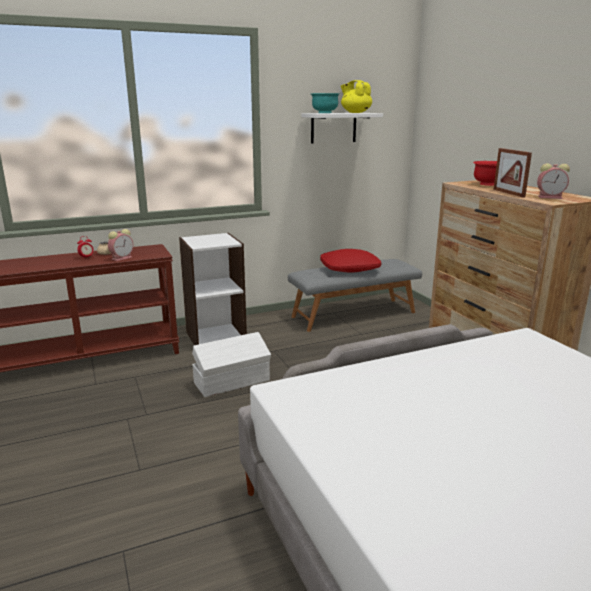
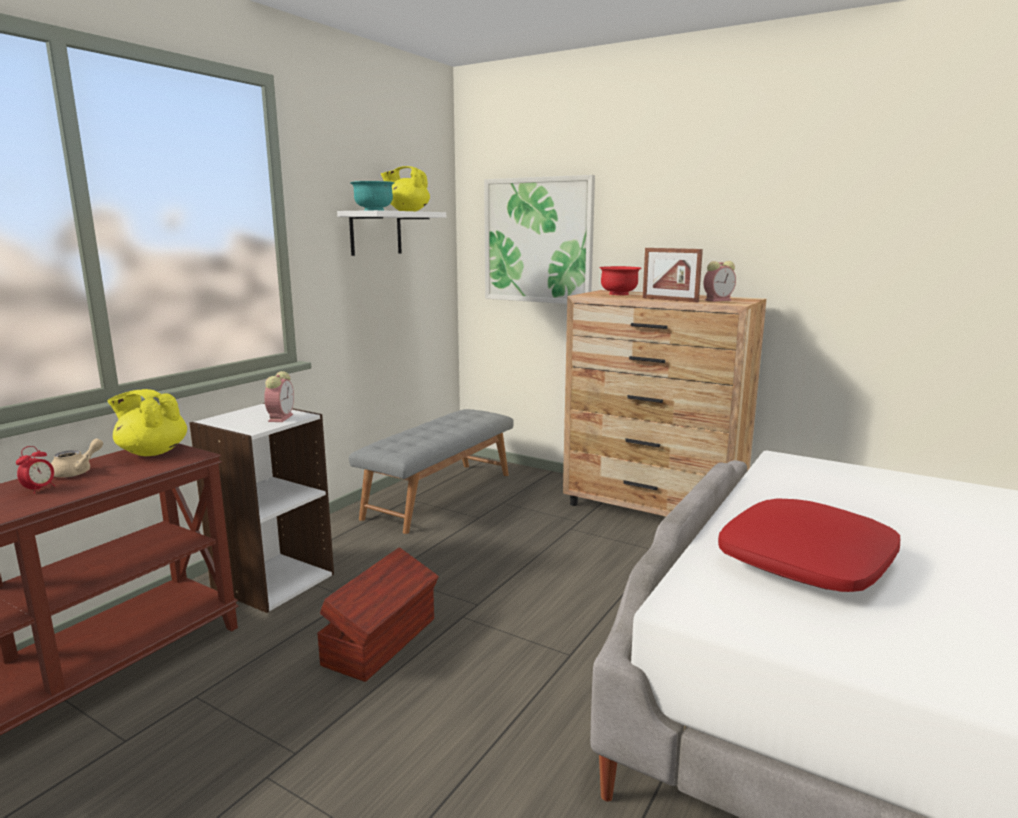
camera: 35 degrees left, 5 degrees down
(122, 258) = (124, 475): alarm clock -> alarm clock (281, 417)
(148, 249) = (152, 452): none -> yellow teapot
(233, 382) = (382, 641): white storage box -> brown storage box
(349, 268) = (430, 430): red pillow -> red pillow (806, 562)
(458, 135) = (538, 240): none -> picture

